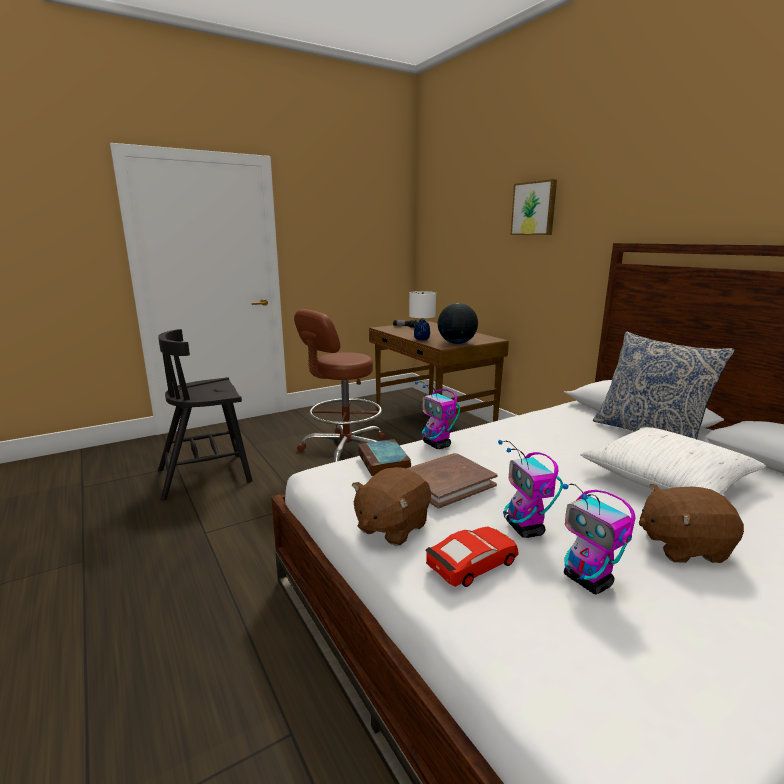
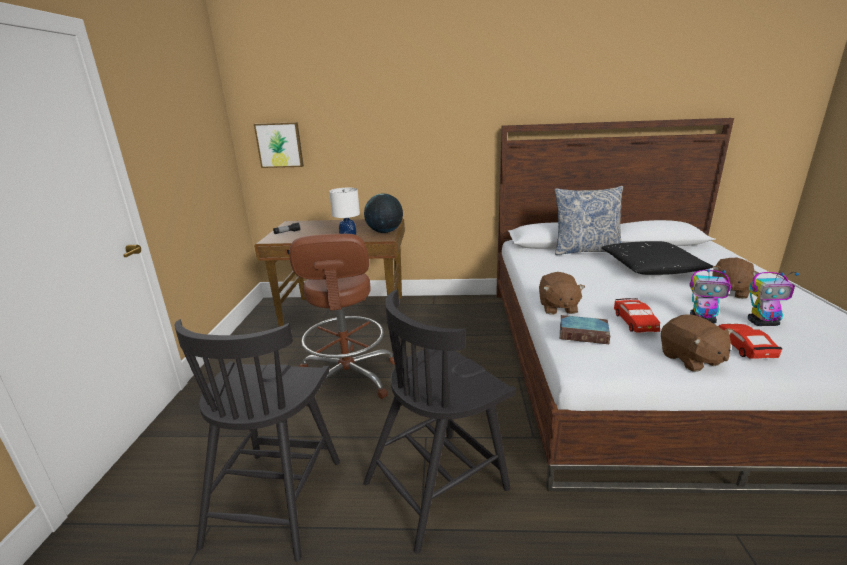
camera: 55 degrees left, 5 degrees up
(253, 526) = (438, 483): none -> black chair
(437, 445) = (557, 307): toy robot -> brown plush toy
(446, 483) = (635, 322): brown book -> red toy car
(534, 208) = (413, 98): picture -> picture (280, 145)
(668, 480) = (650, 268): white pillow -> black pillow

